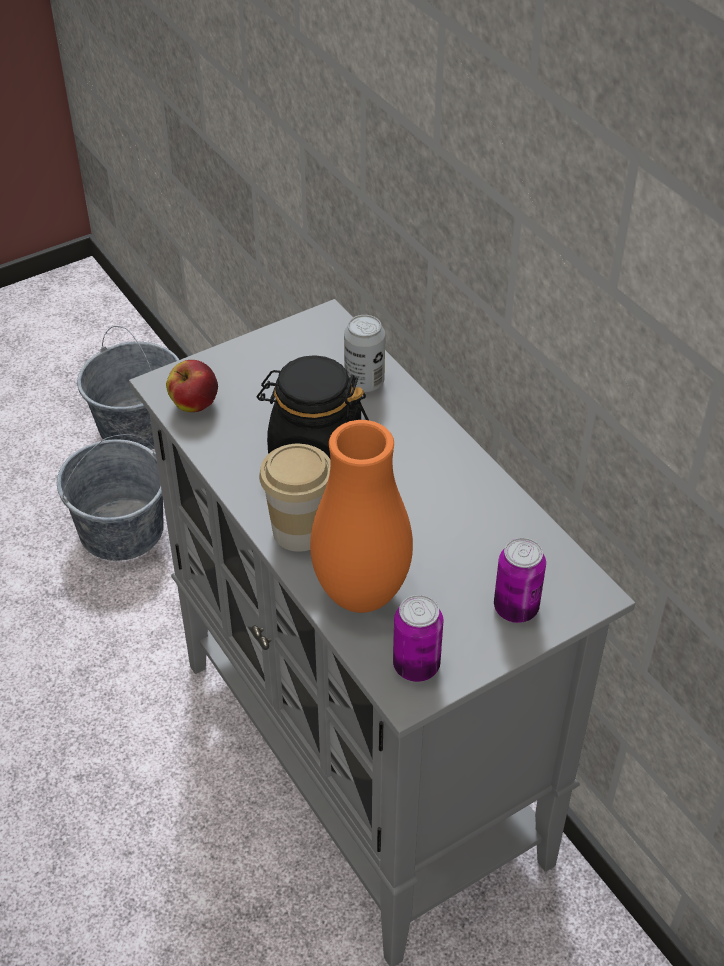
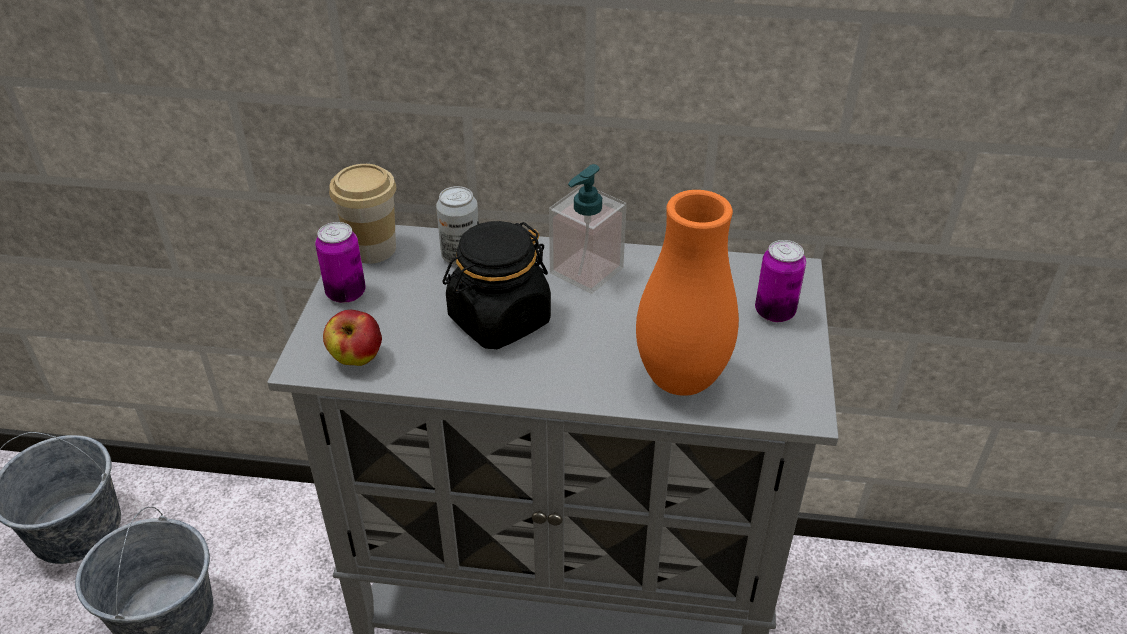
camera: 50 degrees left, 5 degrees down
(299, 531) = (577, 377): cup -> cup (372, 248)
(416, 666) = (782, 391): can -> can (346, 293)
(431, 461) = (586, 271): none -> soap dispenser

